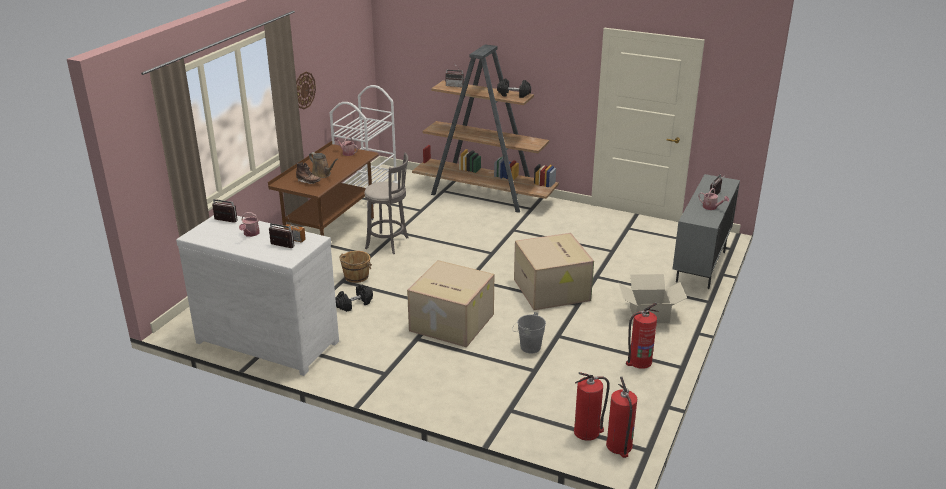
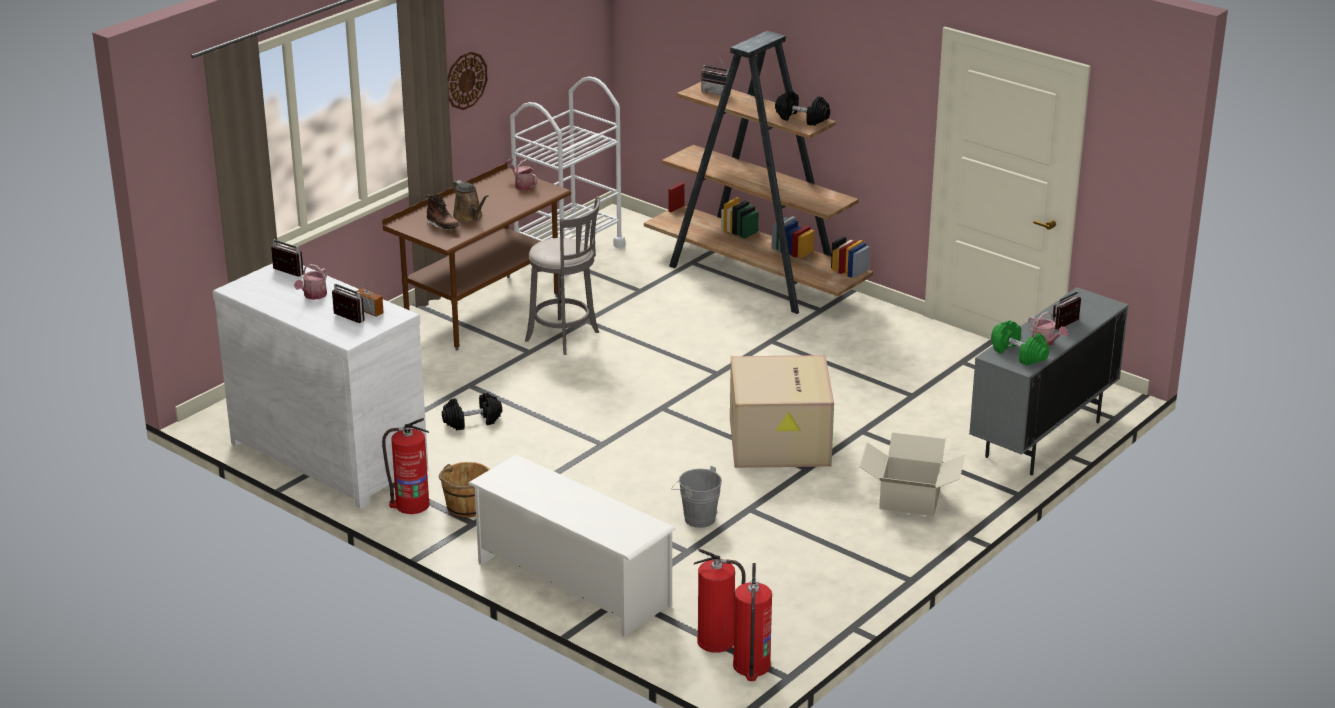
camera: 15 degrees right, 0 degrees up
(356, 276) = (492, 381): brown bucket -> brown bucket (466, 506)
(450, 322) = (600, 467): cardboard box -> none
(471, 406) = (572, 584): none -> white shoe rack
(639, 361) = (851, 563): fire extinguisher -> fire extinguisher (411, 505)
(702, 216) = (1019, 354): none -> green dumbbell

